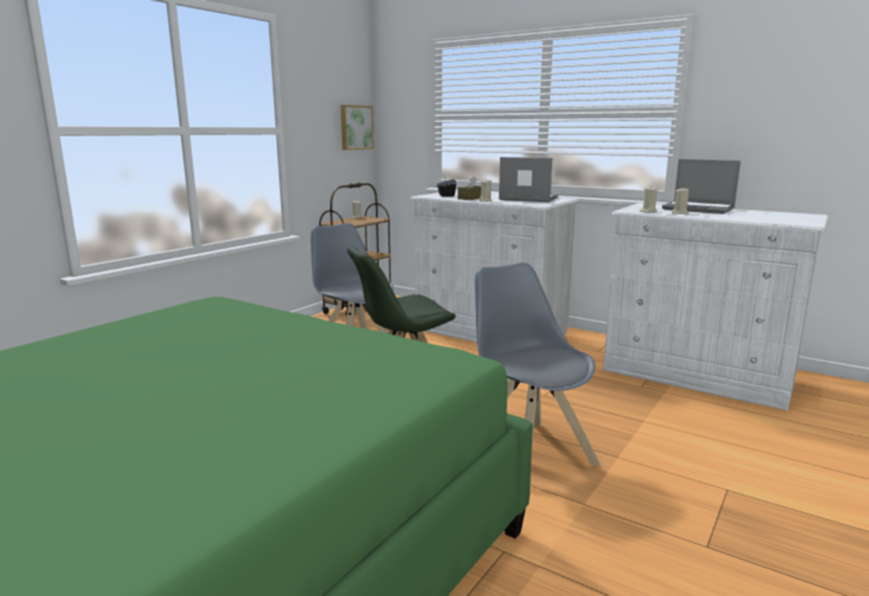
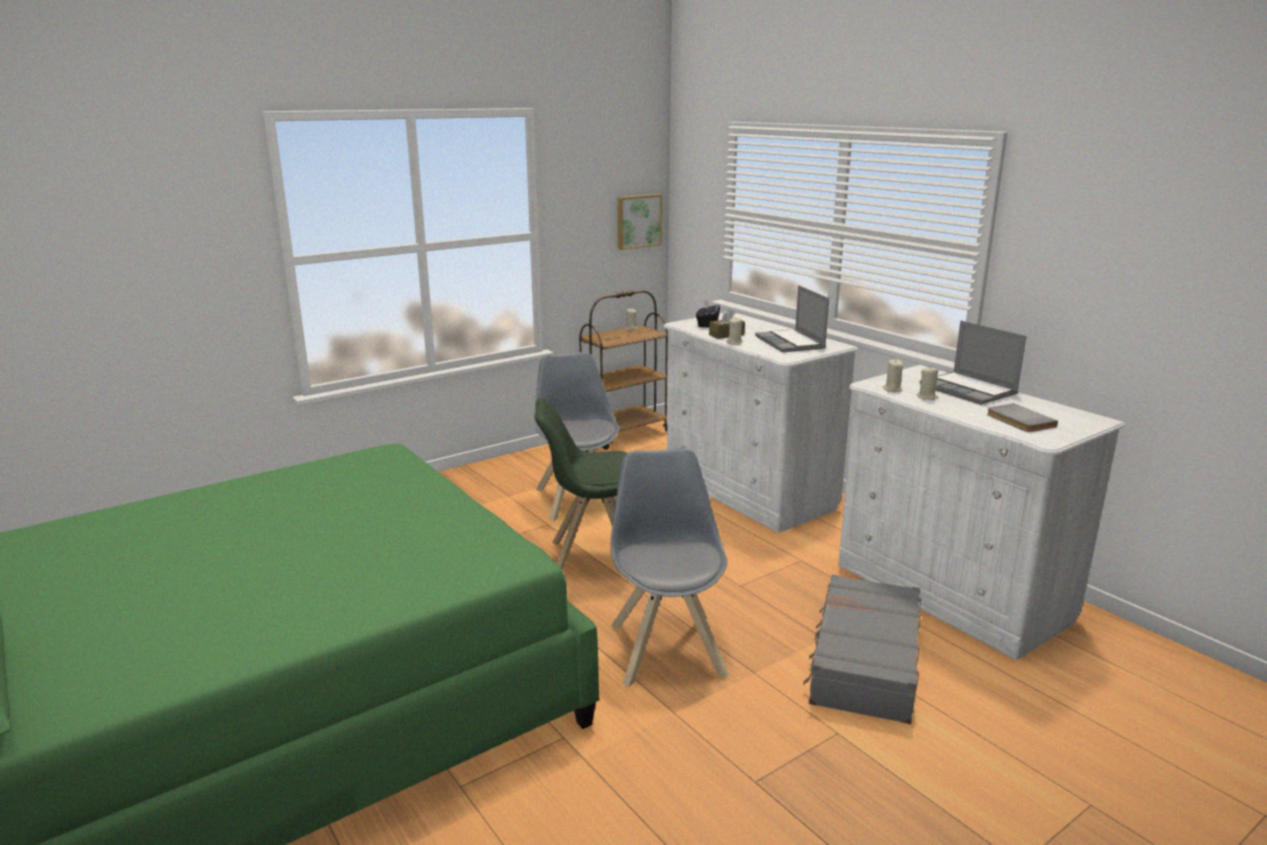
camera: 20 degrees right, 5 degrees up
(527, 199) = (791, 343): laptop -> laptop turned 150 degrees counterclockwise
(690, 432) = (864, 662): none -> grey suitcase
(765, 218) = (1018, 421): none -> grey book

